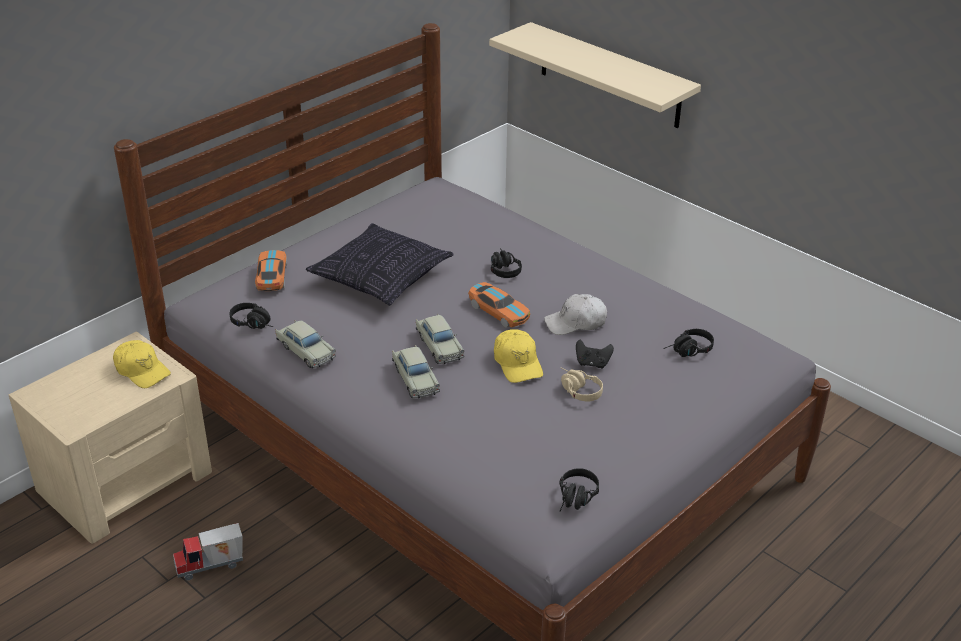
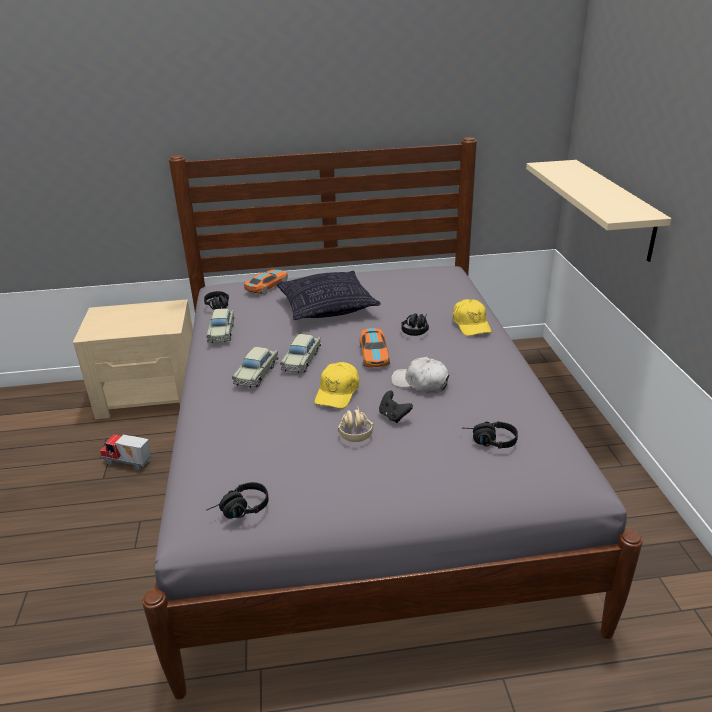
camera: 40 degrees right, 5 degrees down
(142, 370) = (159, 319): yellow cap -> yellow cap (471, 324)

